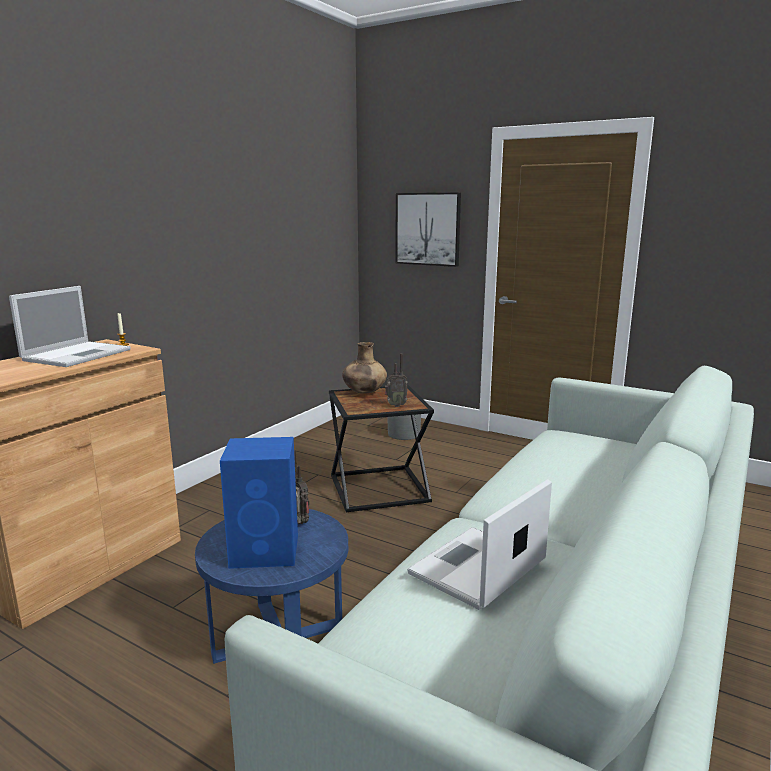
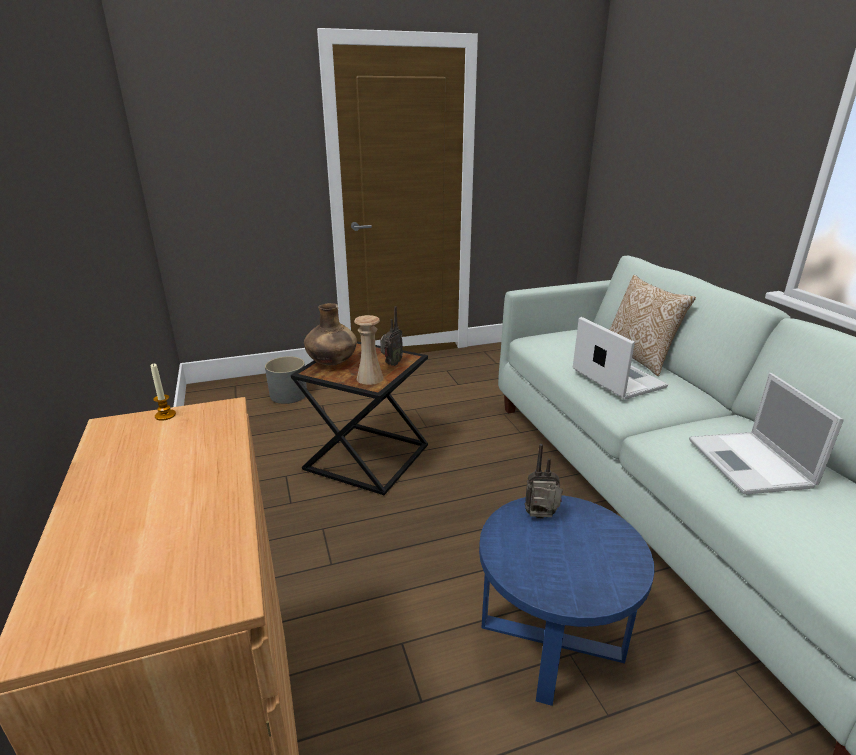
camera: 50 degrees left, 10 degrees up
(78, 354) = (159, 462): laptop -> laptop (616, 378)
(266, 551) = (583, 558): blue speaker -> none
(362, 407) = (370, 378): none -> beige vase
(428, 229) = (249, 153): picture -> none
(618, 477) = (639, 357): none -> pillow

